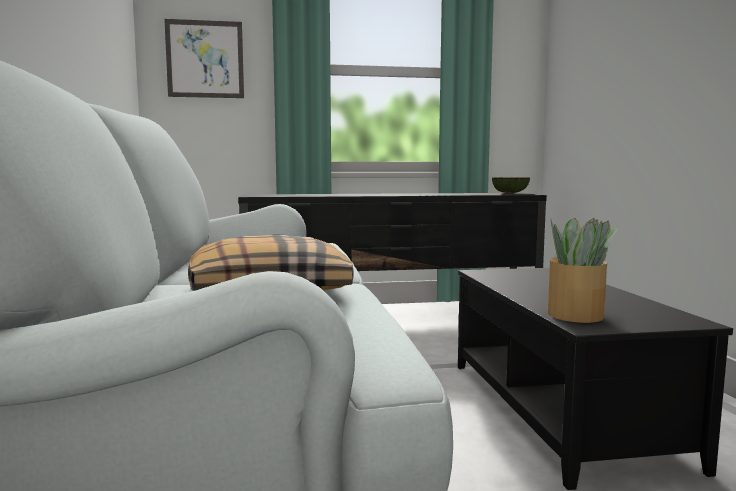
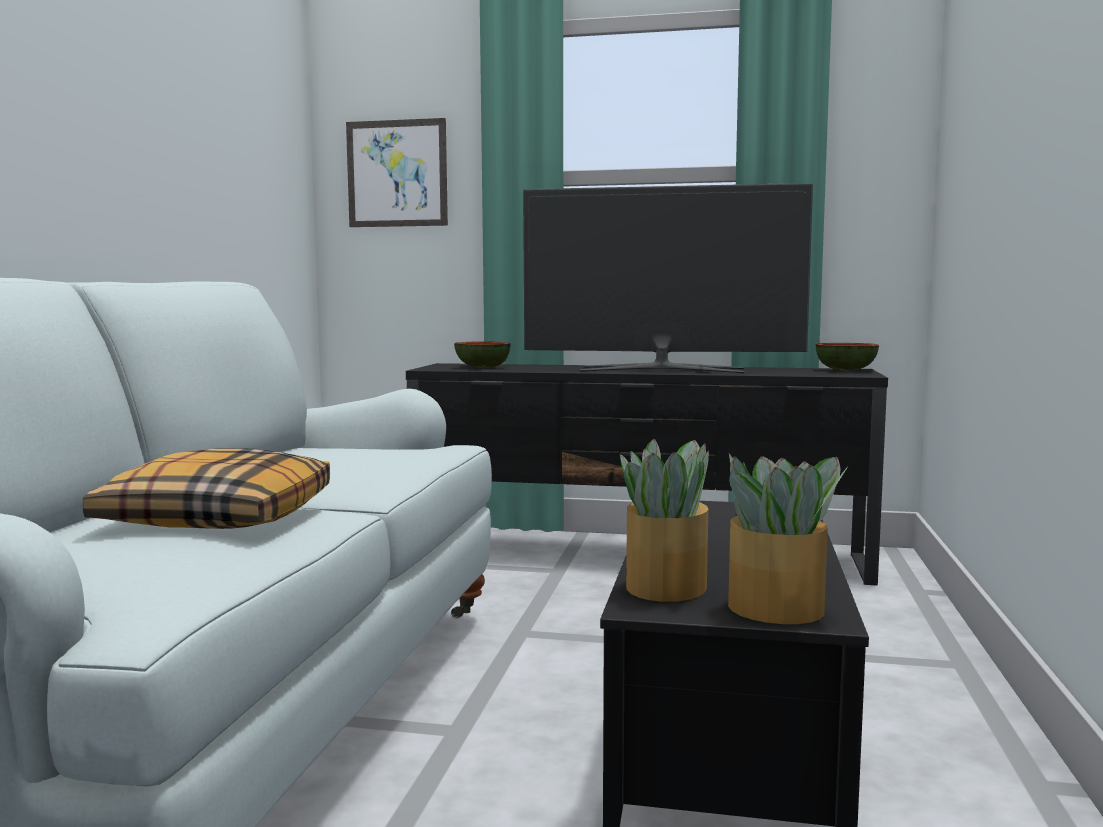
camera: 20 degrees right, 0 degrees up
(287, 195) = (482, 367): none -> bowl
(408, 194) = (662, 370): none -> television
(659, 319) = (777, 609): none -> potted plant

